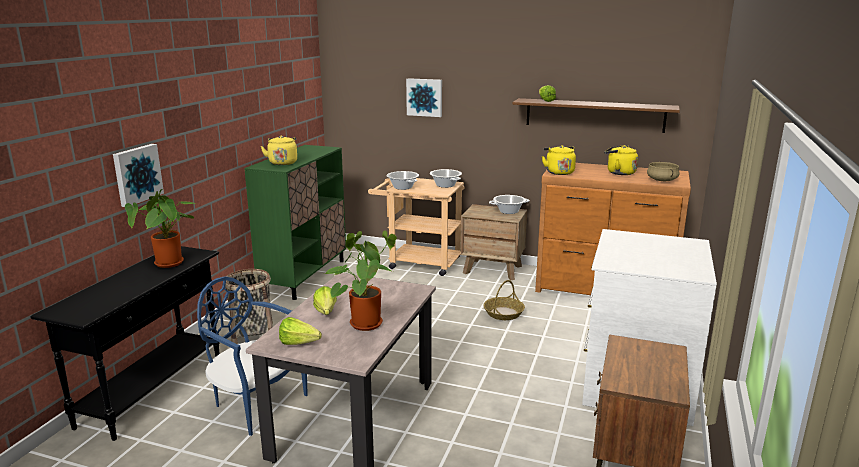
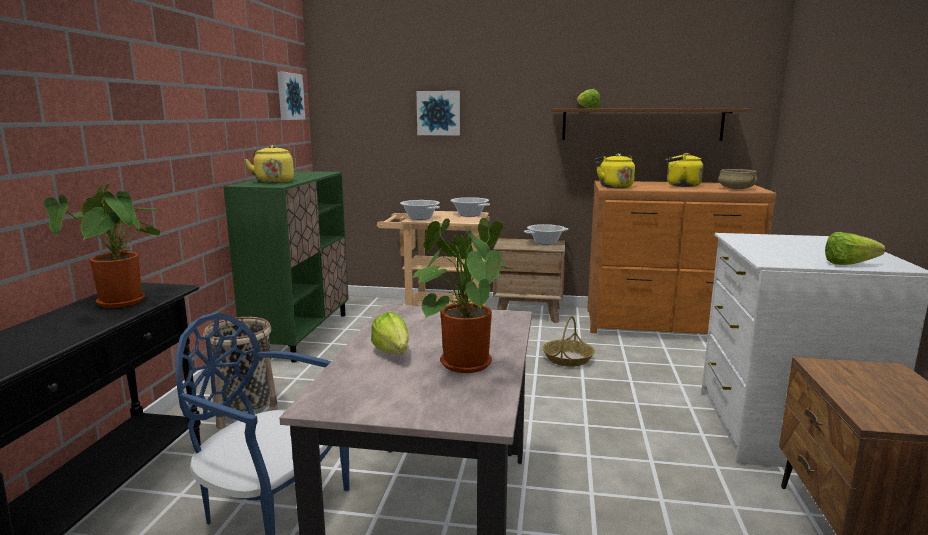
camera: 10 degrees left, 5 degrees down
(137, 174) = (65, 166): picture -> picture (289, 96)
(301, 344) = (377, 401): lettuce -> lettuce (854, 264)

